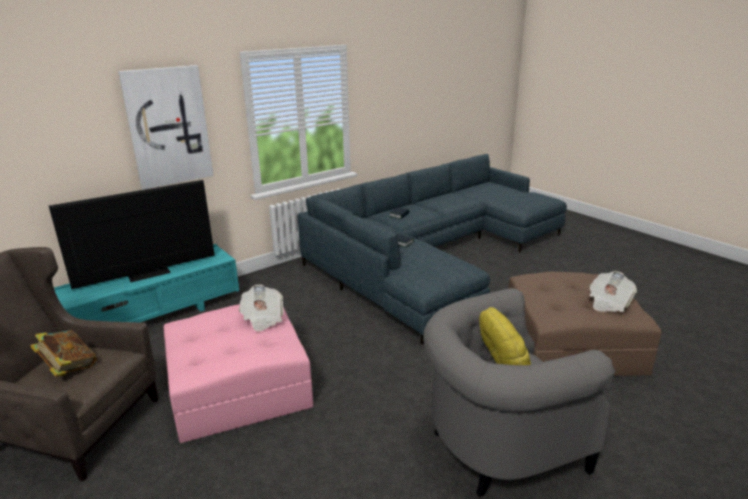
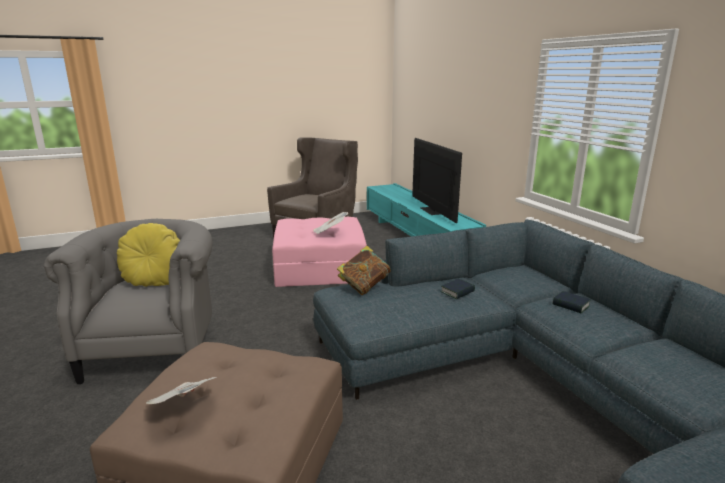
camera: 105 degrees right, 5 degrees down
(69, 368) = (311, 197): book -> book (364, 287)
(168, 126) = (483, 105): picture -> none

